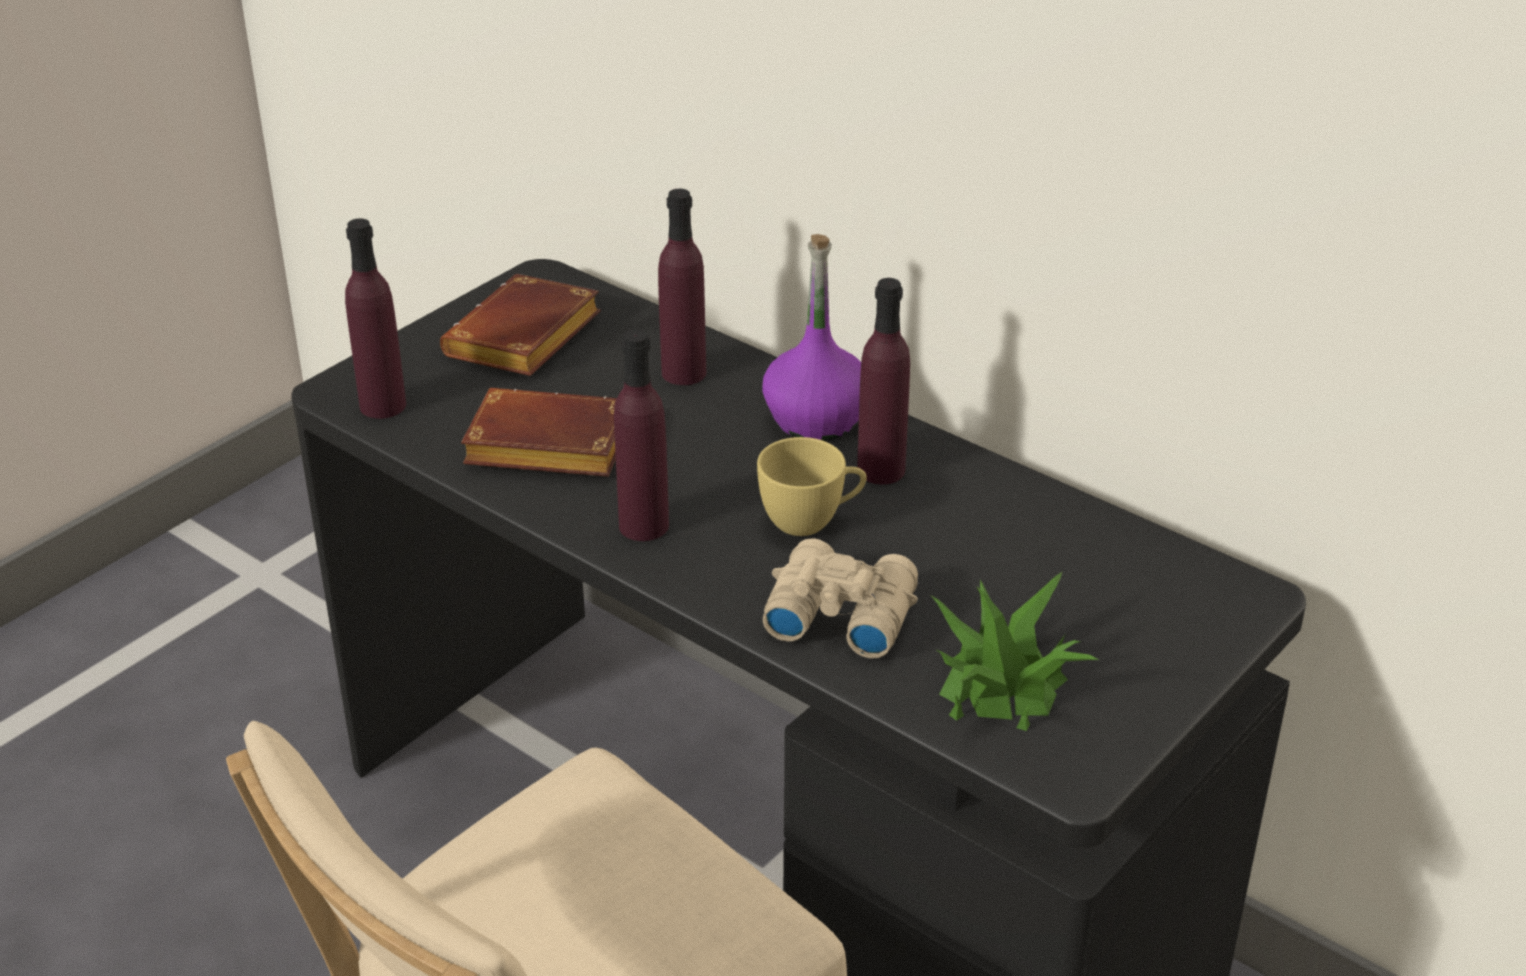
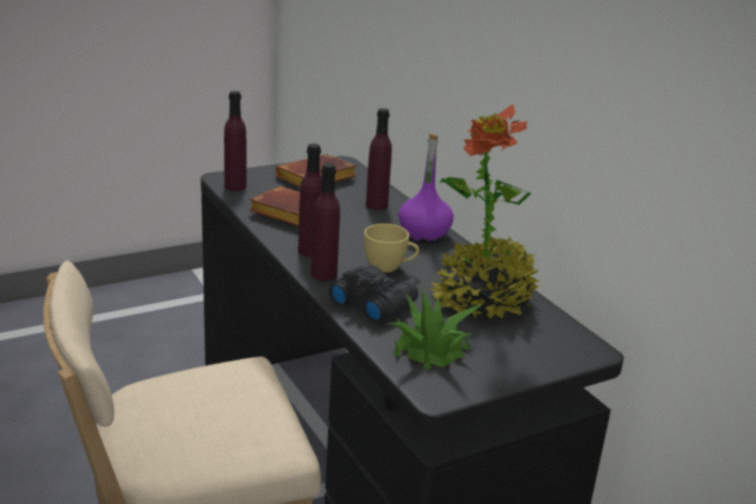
camera: 20 degrees right, 10 degrees down
(838, 613) = (372, 302): beige binoculars -> black binoculars
(881, 470) = (439, 258): purple bottle -> purple bottle (324, 274)
(1014, 542) = (483, 299): none -> potted plant

